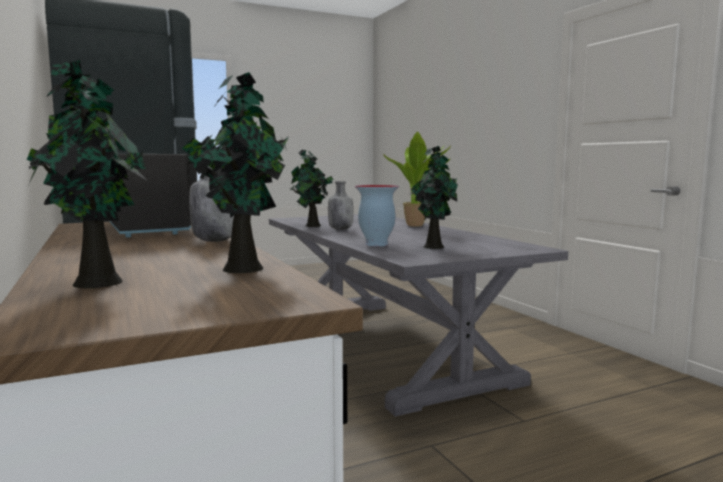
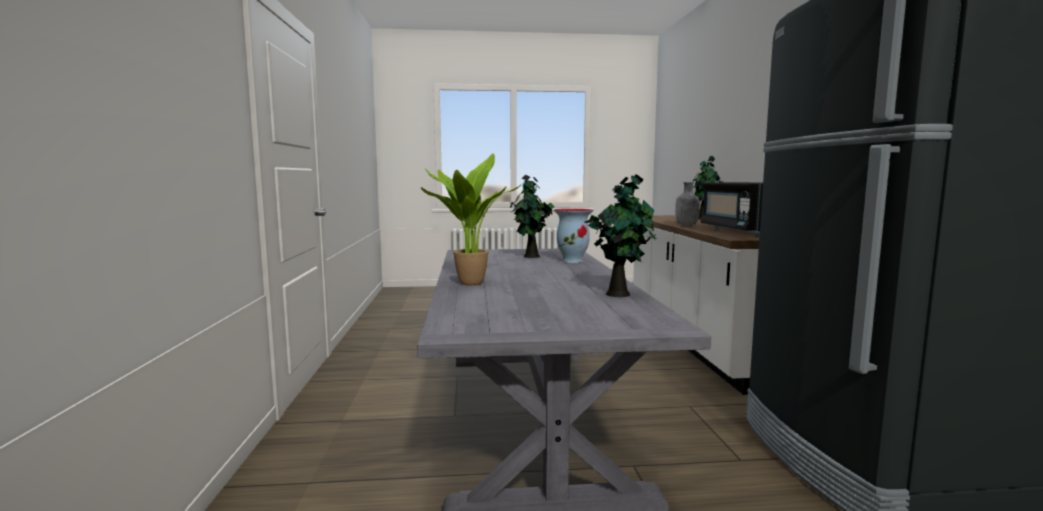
camera: 160 degrees left, 0 degrees up
(242, 268) = (663, 219): potted plant -> none
(340, 229) = (583, 283): grey bottle -> none

